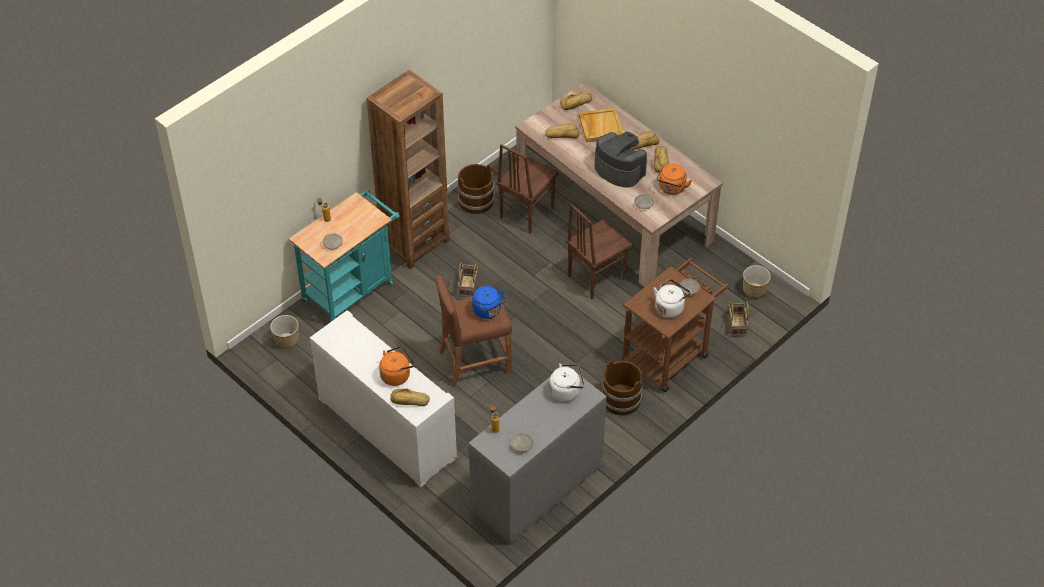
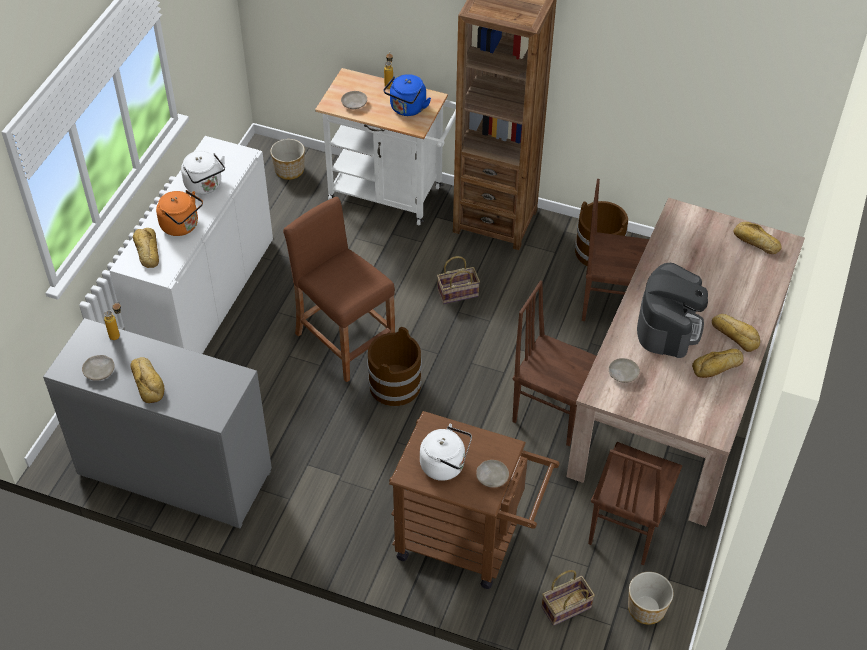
camera: 65 degrees right, 0 degrees up
(352, 289) = (392, 195): turquoise cart -> white cart
(488, 311) = (350, 285): blue kettle -> blue kettle (407, 109)
(562, 134) = (688, 246): bread -> bread (148, 382)
(566, 391) = (209, 387): white kettle -> white kettle (205, 186)
(600, 126) = (733, 280): beige tray -> none
(621, 399) = (360, 513): brown bucket -> brown bucket (395, 385)
(671, 188) = (674, 396): orange kettle -> none
(697, 277) = (625, 528): none -> brown chair

